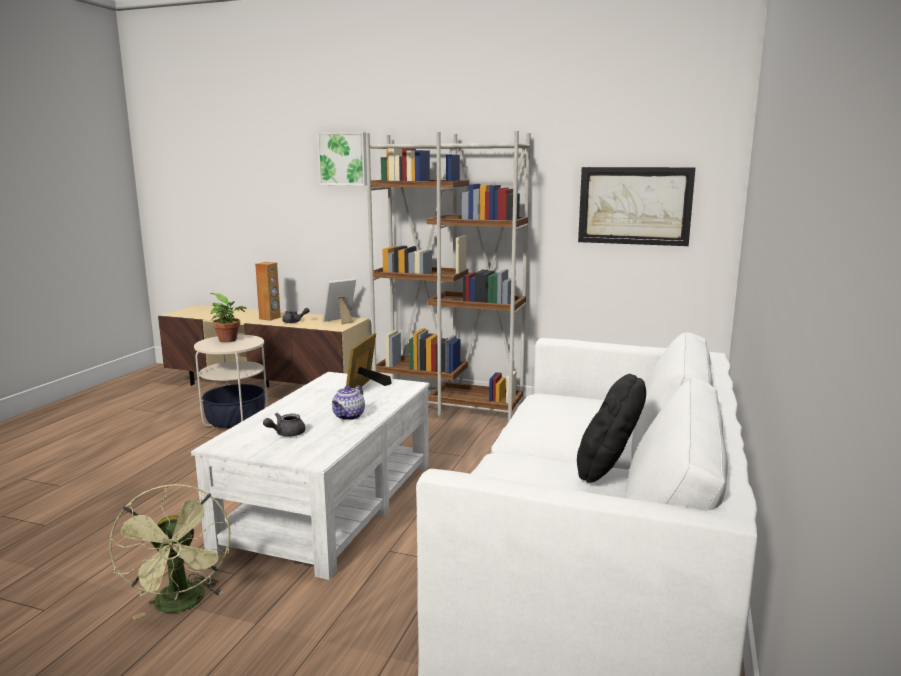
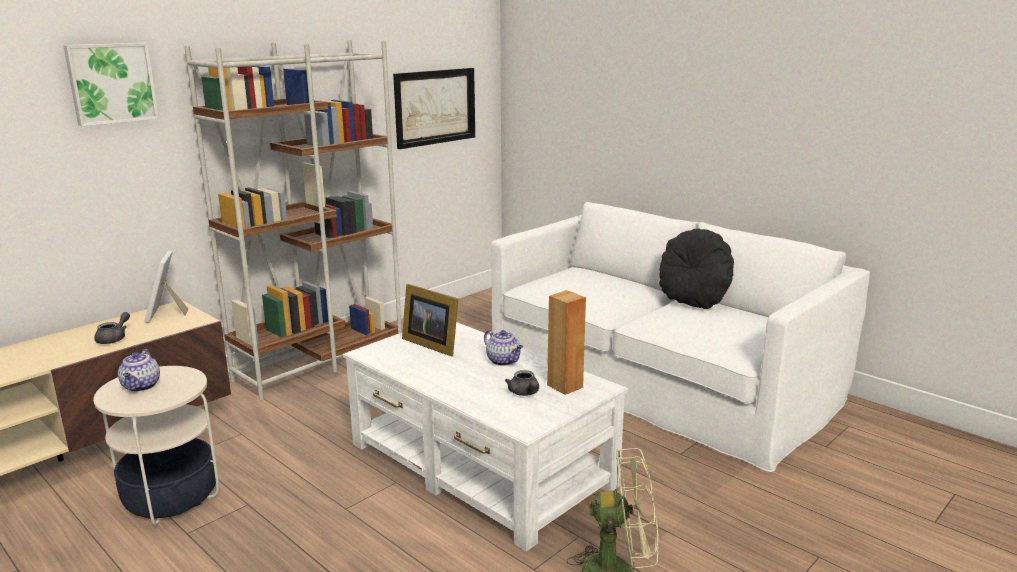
camera: 65 degrees left, 5 degrees up
(229, 340) = (141, 386): potted plant -> teapot
(270, 318) = (58, 351): brown speaker -> brown speaker (565, 386)

